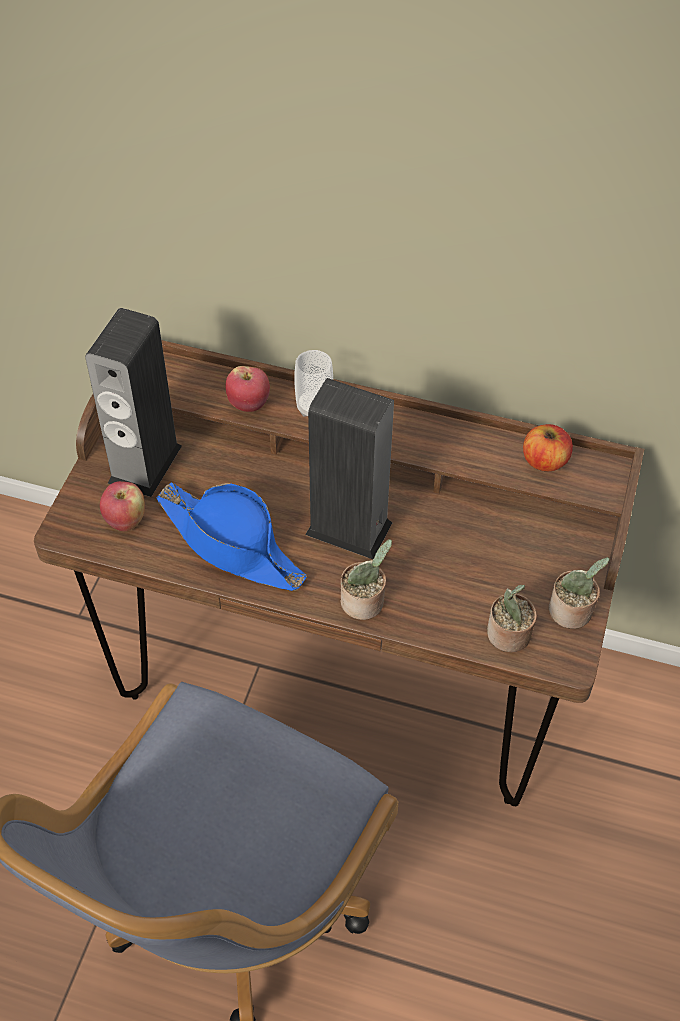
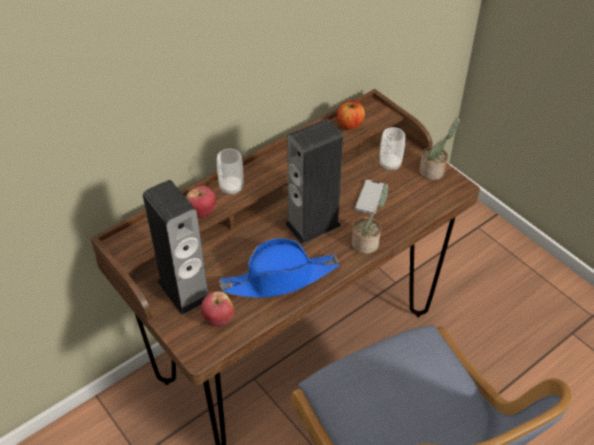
camera: 55 degrees left, 5 degrees down
(451, 564) = (370, 197): none -> phone
(508, 636) = (430, 200): potted plant -> none
(538, 554) = (390, 164): none -> cup

